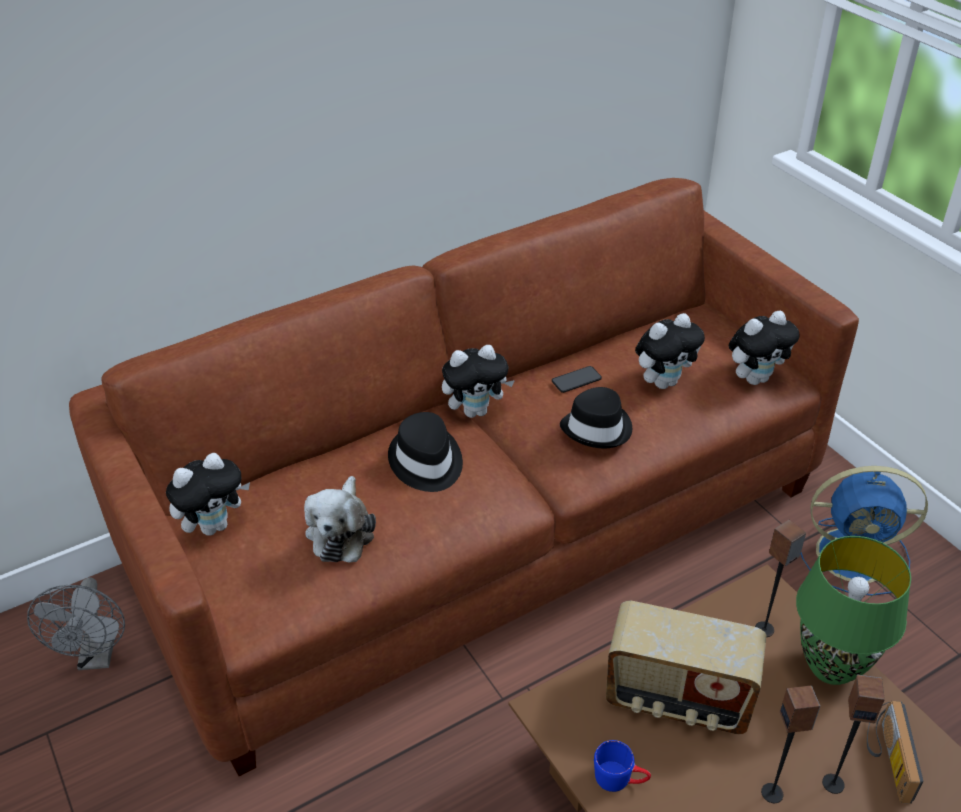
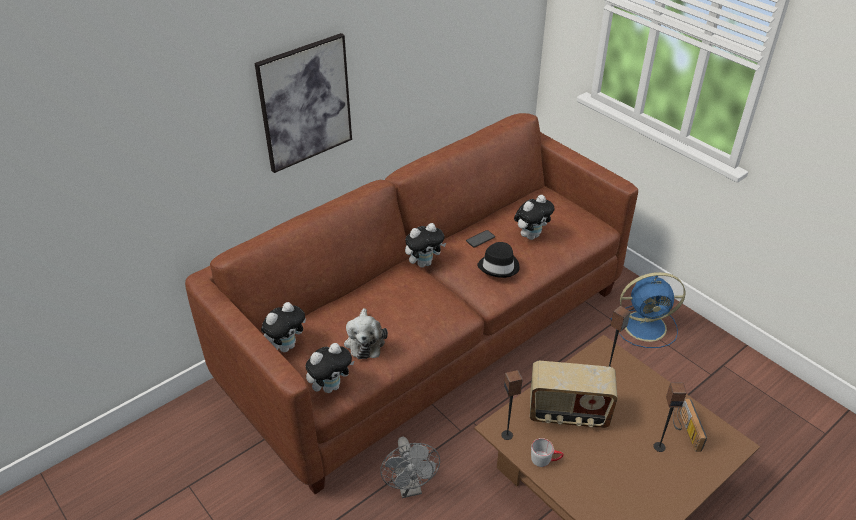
camera: 10 degrees left, 0 degrees up
(97, 656) = (208, 437): grey fan -> grey fan (410, 487)
(285, 124) = (305, 103): none -> picture
(426, 462) = (404, 296): black hat -> none
(620, 779) = (545, 459): blue mug -> grey mug
(755, 378) = (582, 228): plush toy -> plush toy (331, 386)
(772, 793) = (628, 456): speaker -> speaker (507, 435)
(832, 668) = (648, 387): green table lamp -> none

